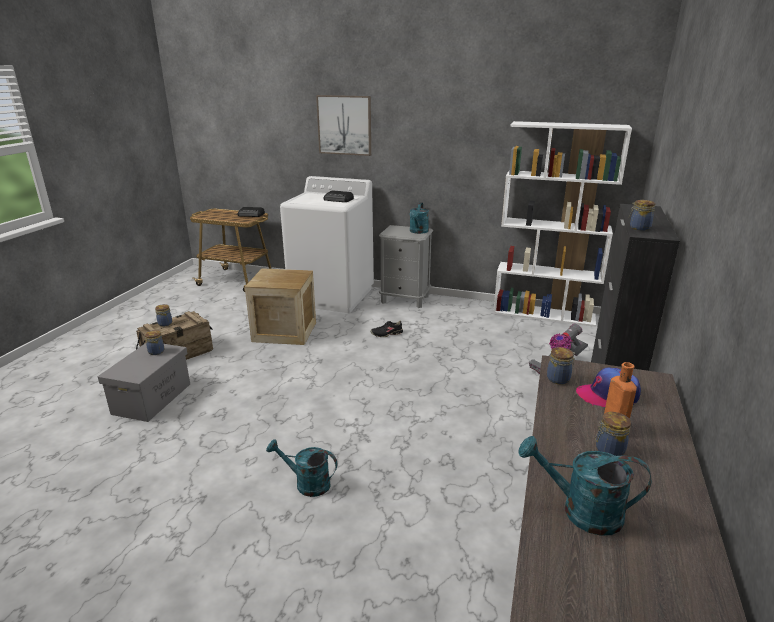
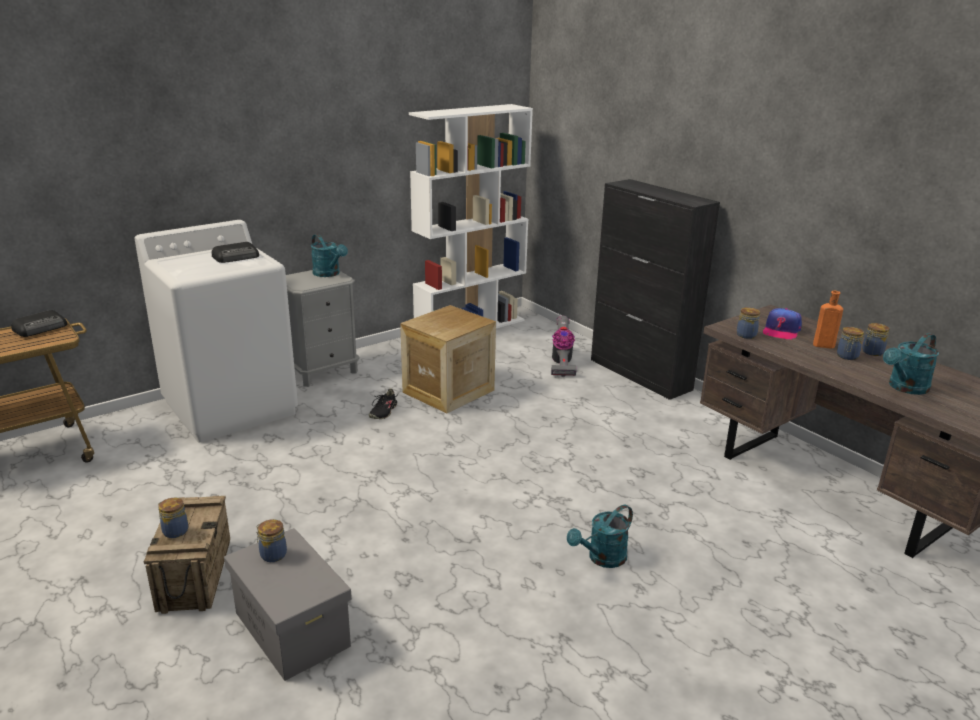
camera: 55 degrees left, 0 degrees up
(284, 332) = (270, 471): crate -> crate (448, 391)
(344, 125) = (183, 144): picture -> none
(638, 228) = (677, 199): jar -> jar (871, 352)

